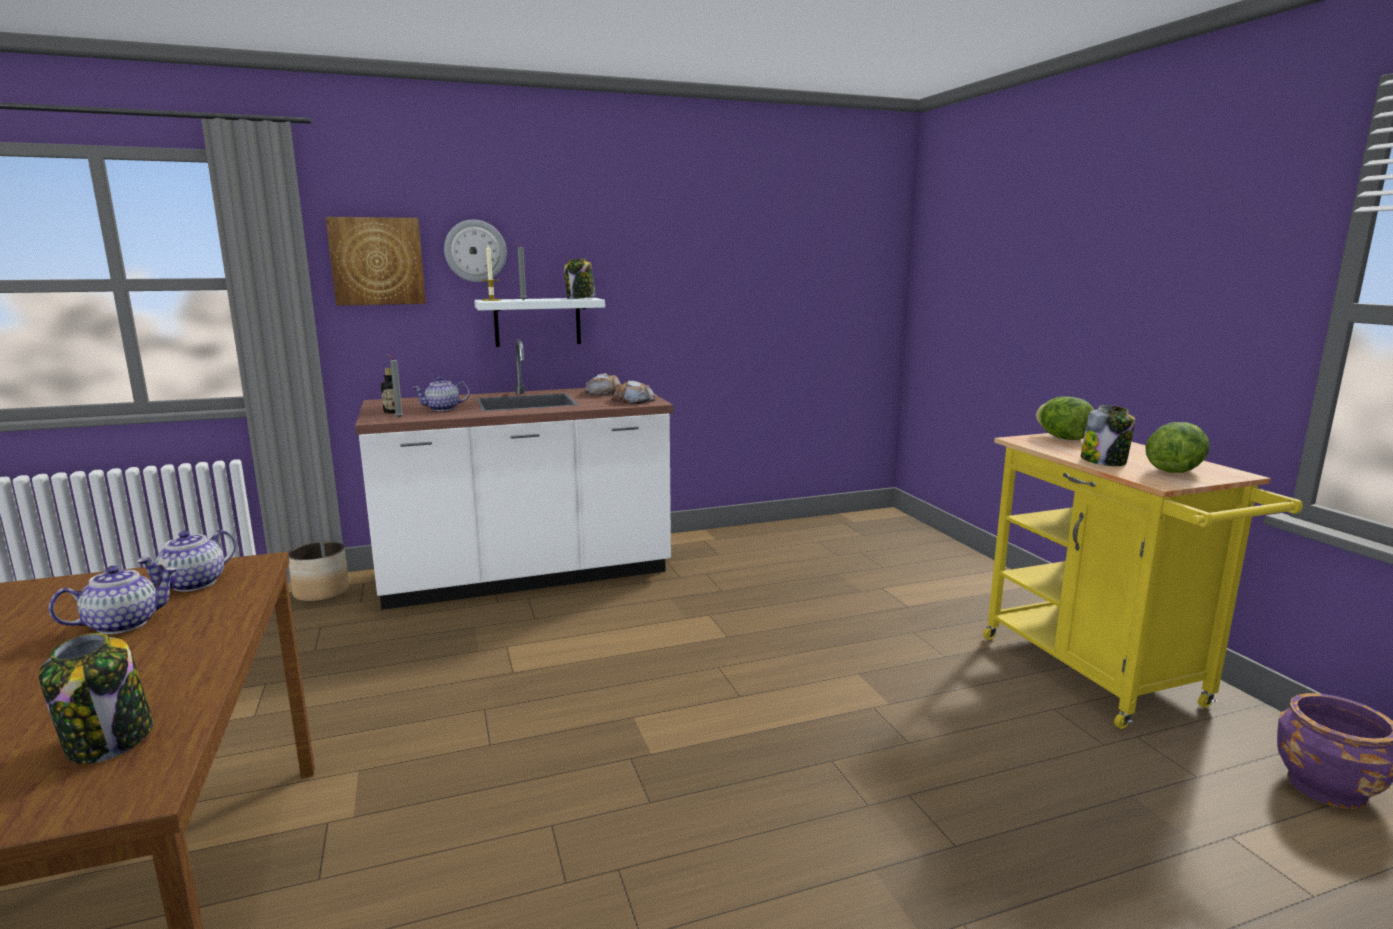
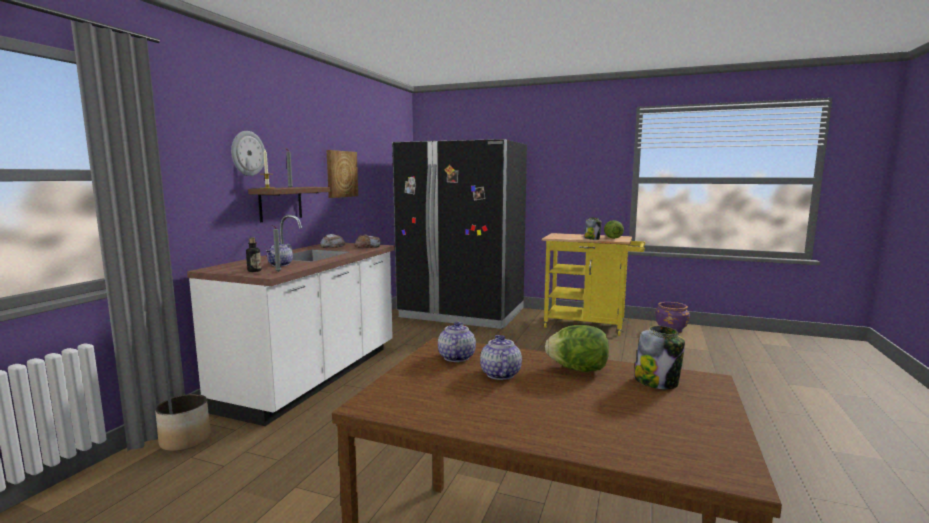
camera: 50 degrees left, 5 degrees down
(194, 584) = (456, 357): teapot -> teapot turned 150 degrees counterclockwise
(377, 261) = (189, 158): picture -> picture (341, 174)
(537, 322) = (280, 203): white shelf -> brown shelf
(580, 298) = (311, 186): jar -> none
(899, 557) = (462, 313): none -> black fridge
(1062, 438) = (558, 235): lettuce -> lettuce (578, 369)

